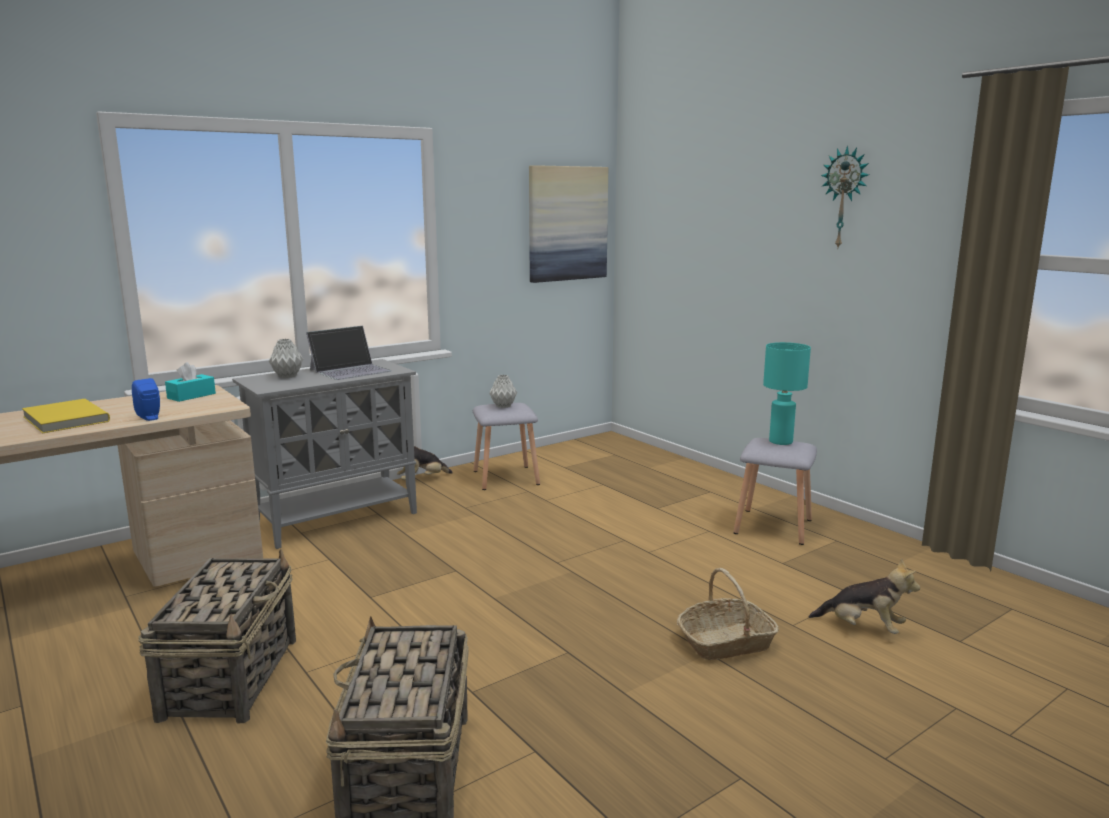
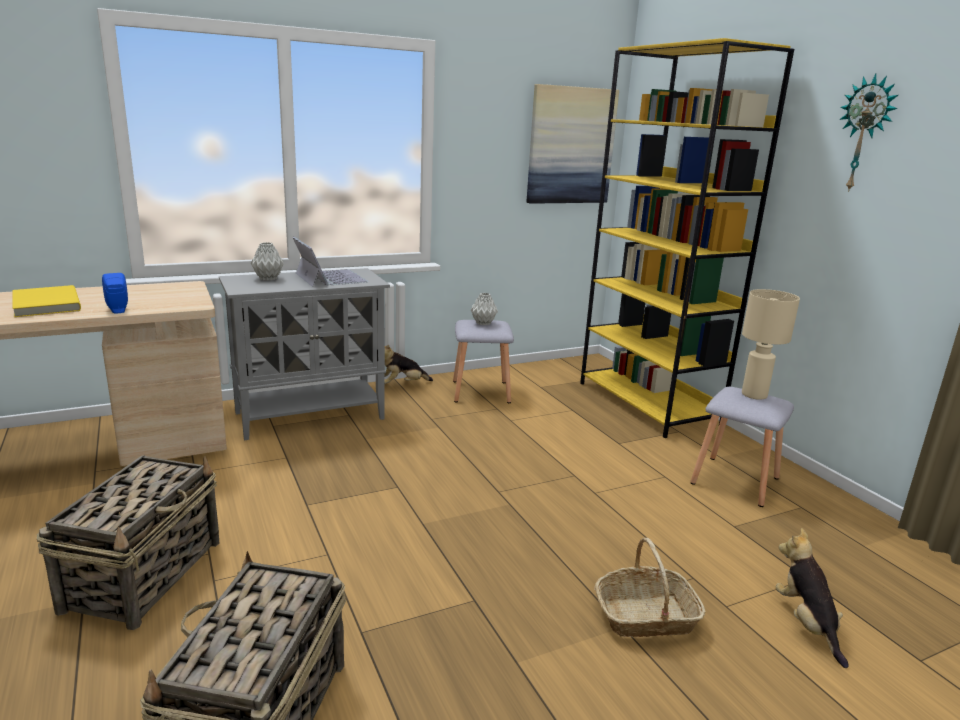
camera: 10 degrees right, 5 degrees up
(191, 396) = (172, 290): turquoise tissue box -> none
(351, 370) = (330, 278): laptop -> laptop turned 90 degrees counterclockwise
(674, 471) = (648, 404): none -> yellow bookcase
(780, 441) = (754, 395): turquoise table lamp -> beige table lamp
(863, 628) = (806, 623): plush toy -> plush toy turned 135 degrees counterclockwise

